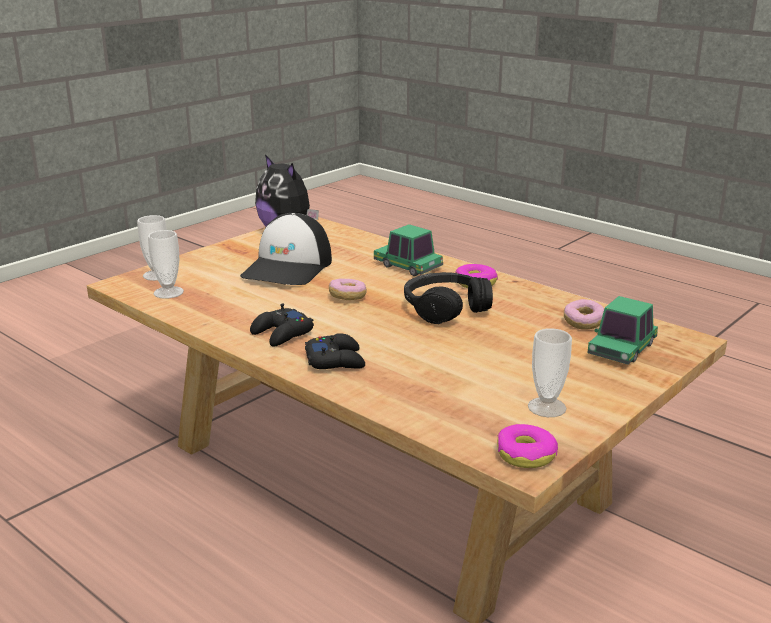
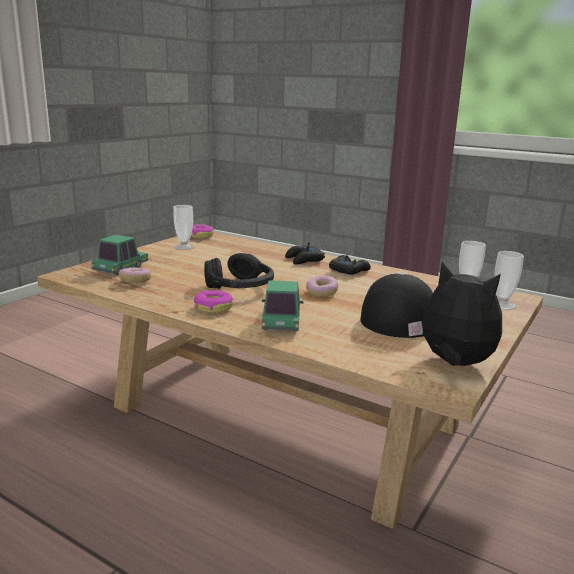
camera: 170 degrees right, 5 degrees down
(408, 266) = (281, 321): toy car -> toy car turned 120 degrees counterclockwise

